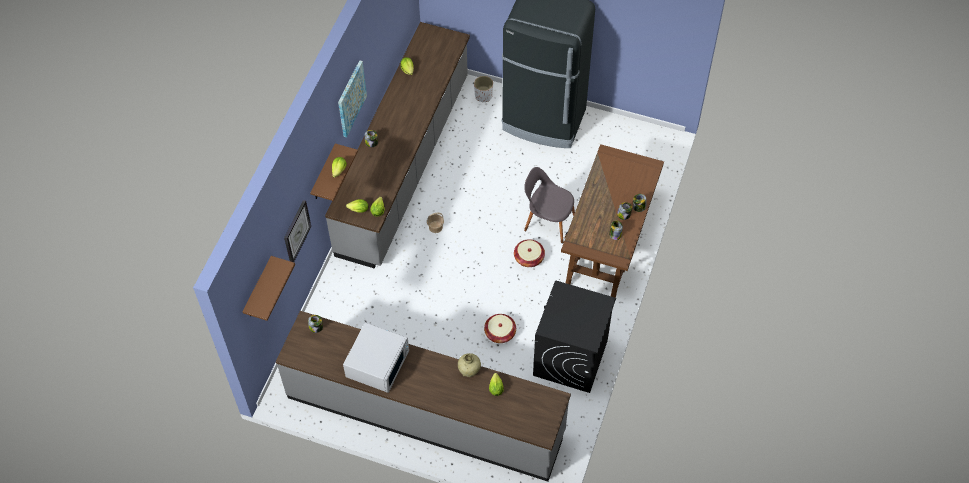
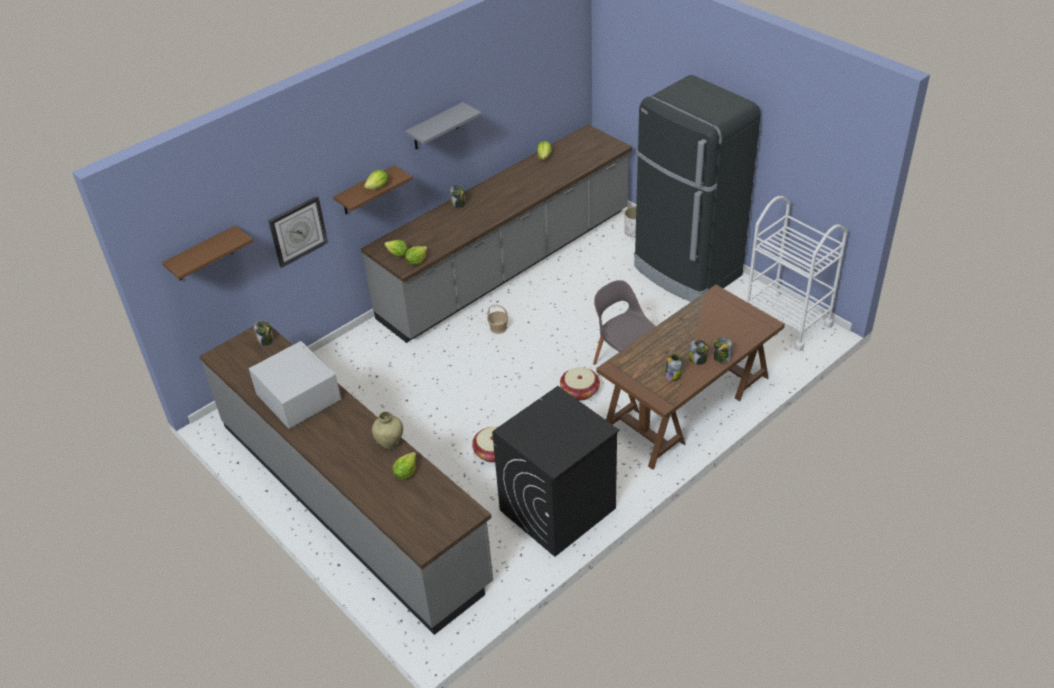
camera: 30 degrees right, 15 degrees down
(351, 98) = (435, 127): picture -> grey shelf
(378, 363) = (298, 397): white microwave -> white microwave turned 90 degrees counterclockwise
(638, 139) = (787, 321): none -> white cart

